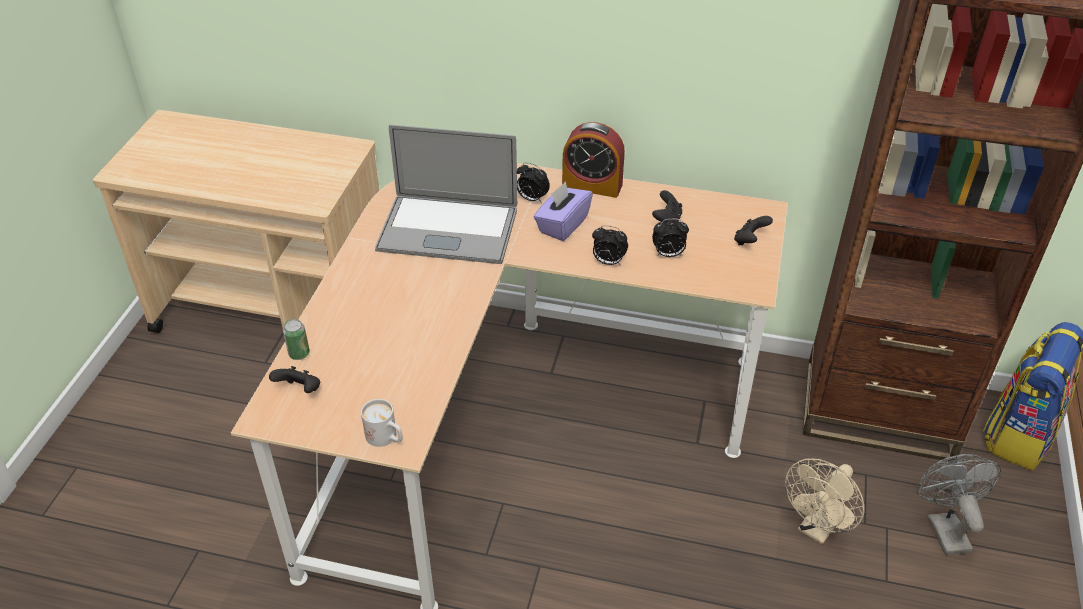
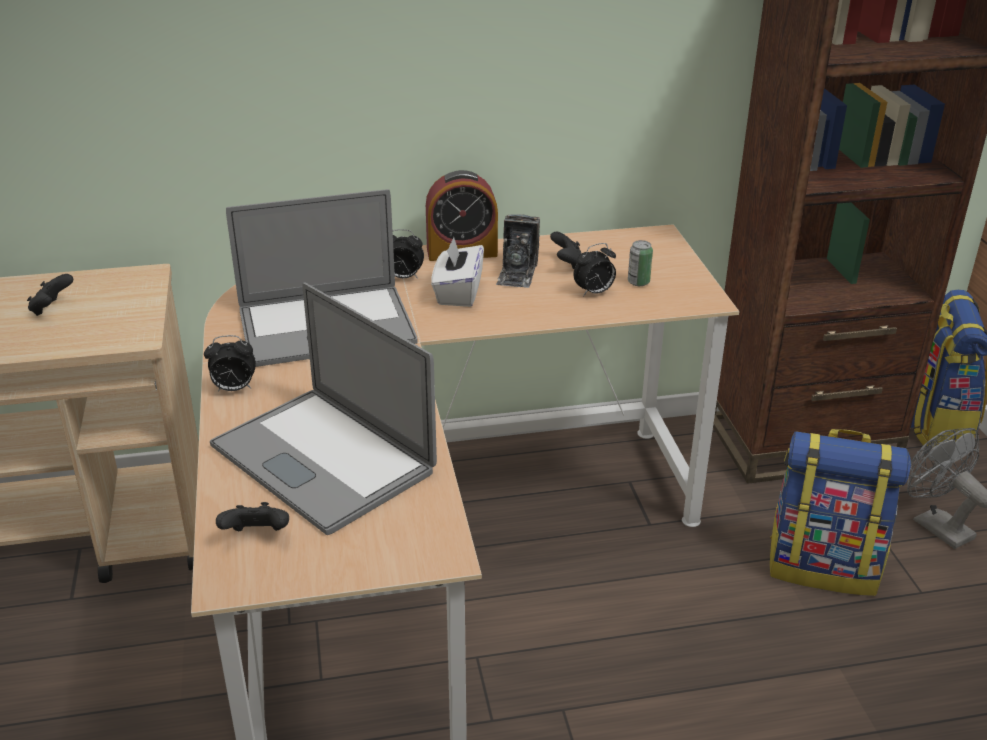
camera: 25 degrees left, 10 degrees down
(299, 353) = (227, 497): can -> can (638, 282)
(376, 343) = (322, 458): none -> laptop
(386, 438) = (413, 553): white mug -> none
(562, 225) = (458, 293): purple tissue box -> white tissue box
(608, 262) = (536, 314): alarm clock -> alarm clock (234, 389)
(621, 218) = (517, 272): none -> camera
(750, 241) = (666, 263): black game controller -> black game controller (52, 309)
(817, 528) = (824, 566): beige fan -> backpack

